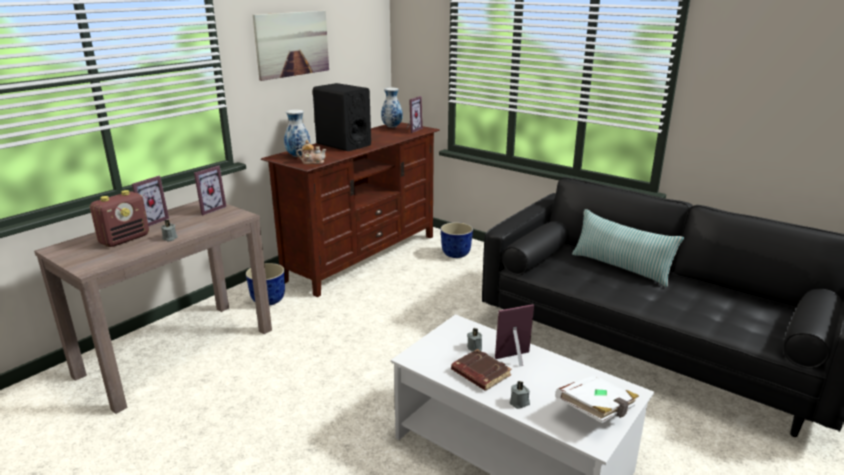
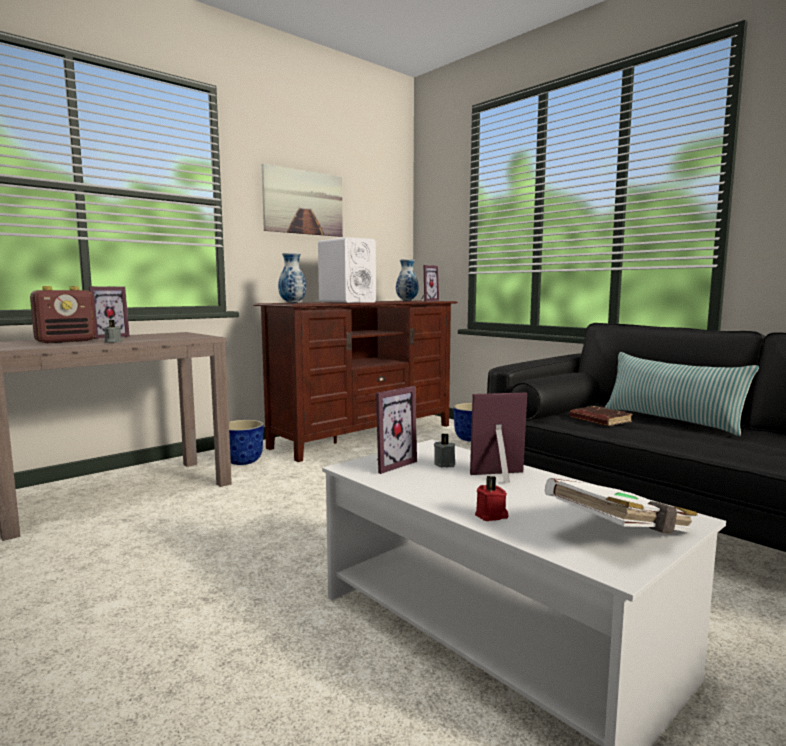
camera: 10 degrees right, 15 degrees down
(209, 209) = (178, 334): picture frame -> picture frame (388, 464)
(312, 162) = (303, 303): teapot -> none
(343, 144) = (346, 302): black speaker -> white speaker
(479, 373) = (441, 485): brown book -> brown book (599, 420)
(519, 403) = (492, 515): grey candle -> red candle

